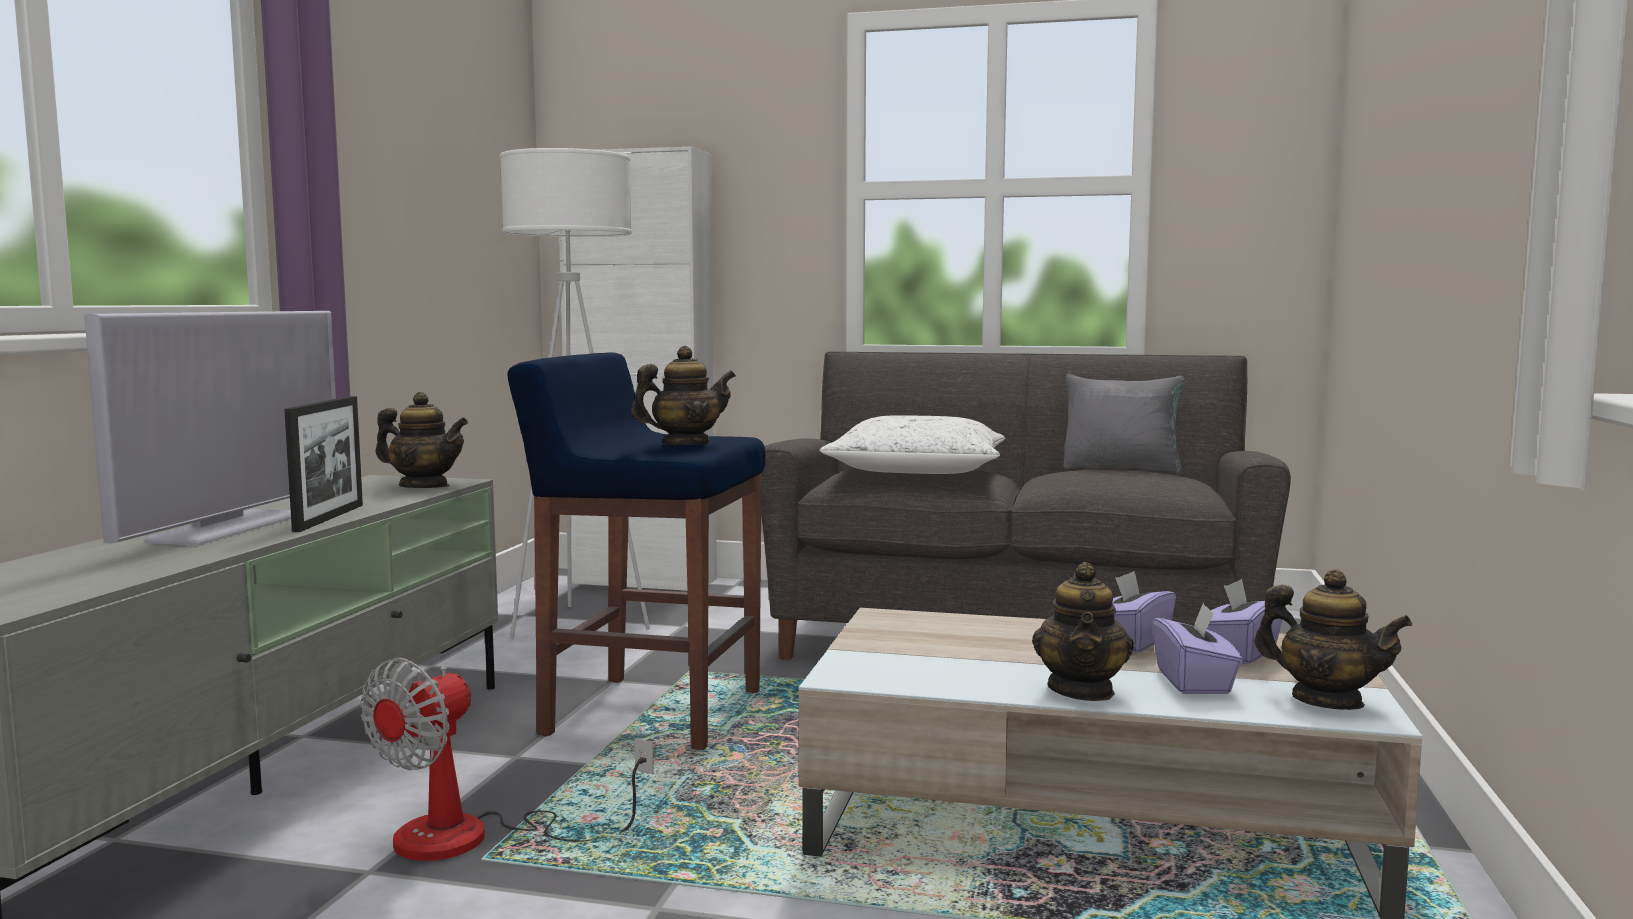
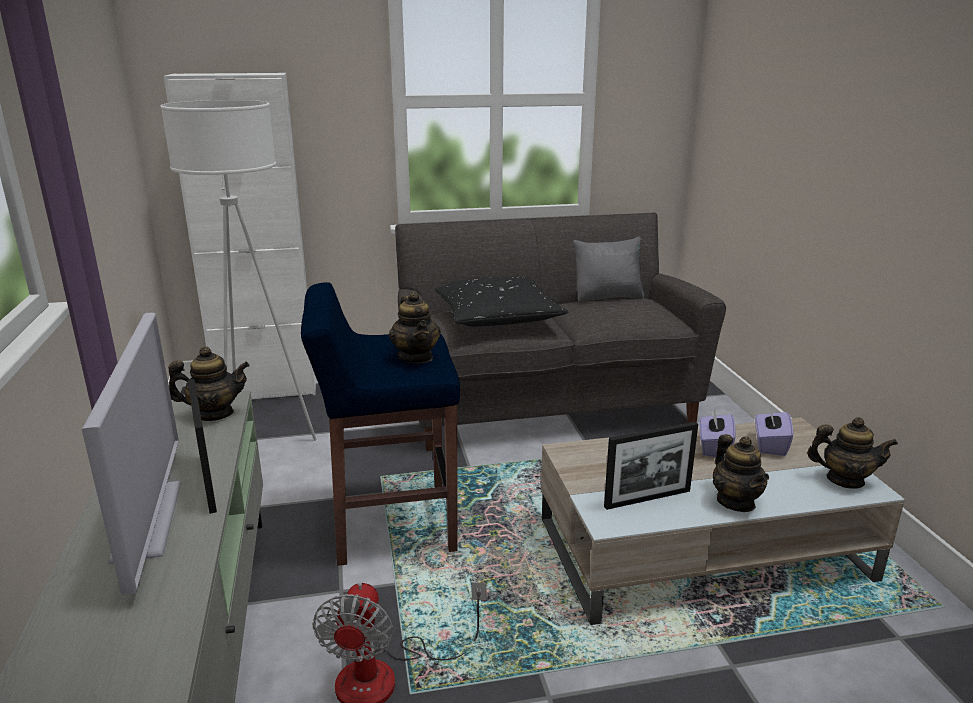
camera: 25 degrees left, 15 degrees up
(685, 445) = (416, 357): teapot -> teapot turned 120 degrees clockwise
(917, 470) = (497, 316): white pillow -> black pillow
(939, 667) = (647, 499): none -> picture frame
(1194, 682) = (777, 479): purple tissue box -> none

